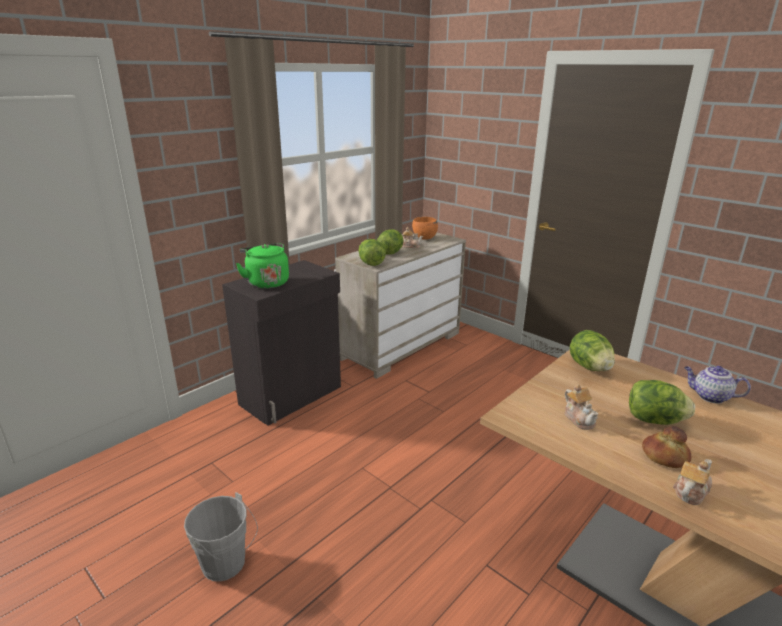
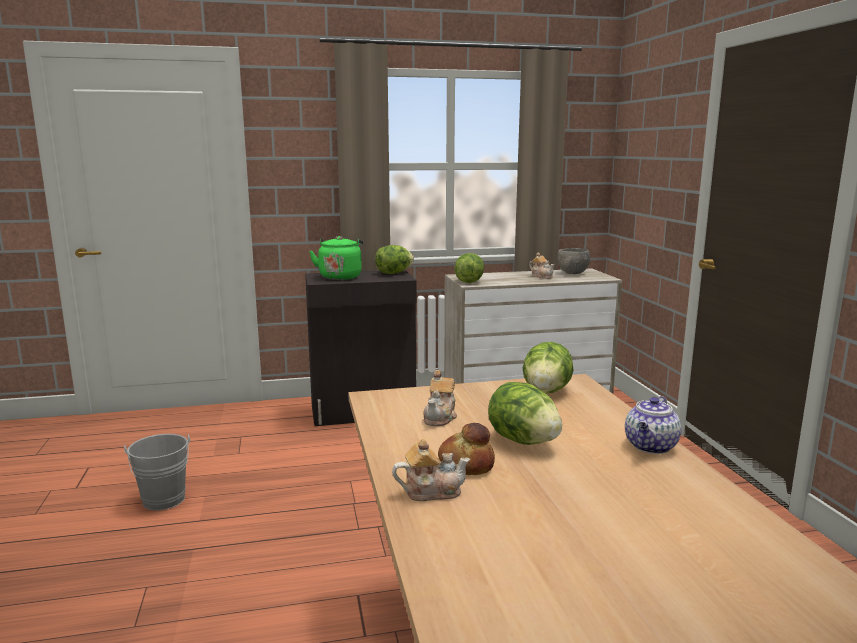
camera: 35 degrees right, 10 degrees down
(390, 253) = (508, 278): lettuce -> lettuce (394, 273)
(424, 238) = (572, 273): orange bowl -> grey bowl
(709, 396) = (651, 447): teapot -> teapot turned 120 degrees counterclockwise

